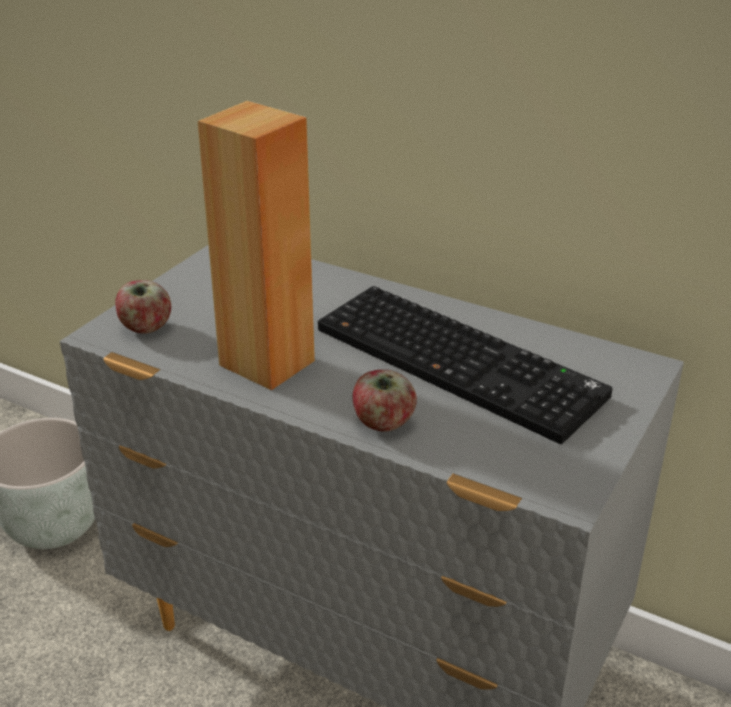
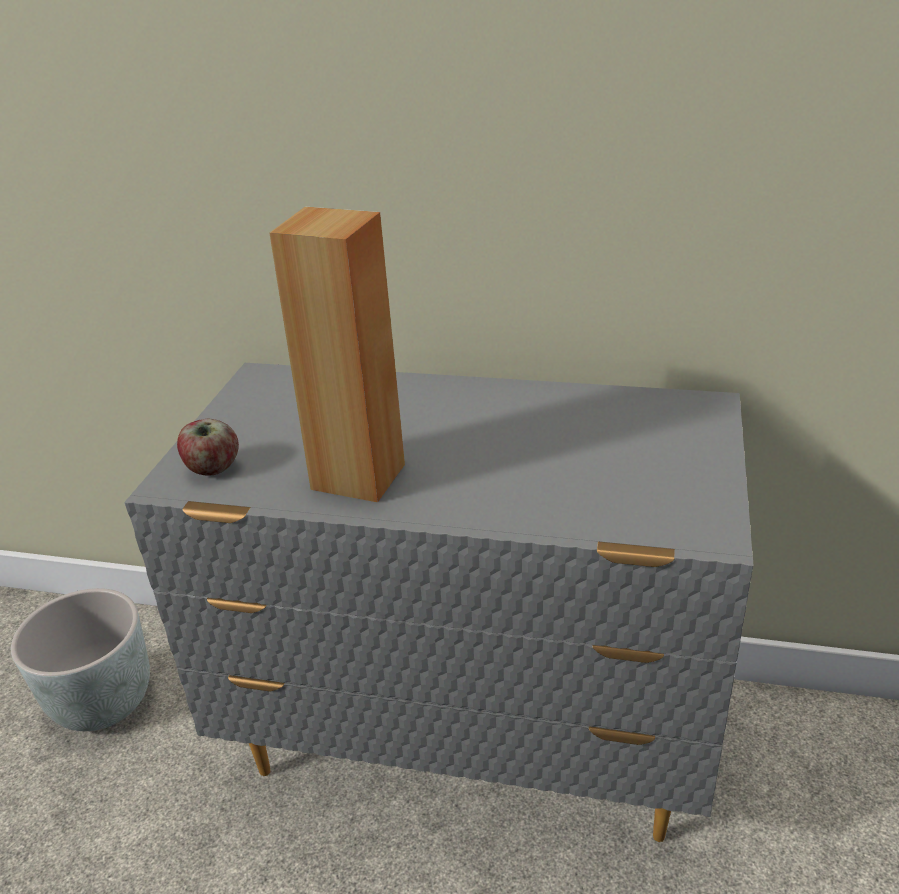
camera: 15 degrees left, 0 degrees up
(383, 423) = (505, 509): apple -> none
(462, 362) = (546, 435): keyboard -> none

